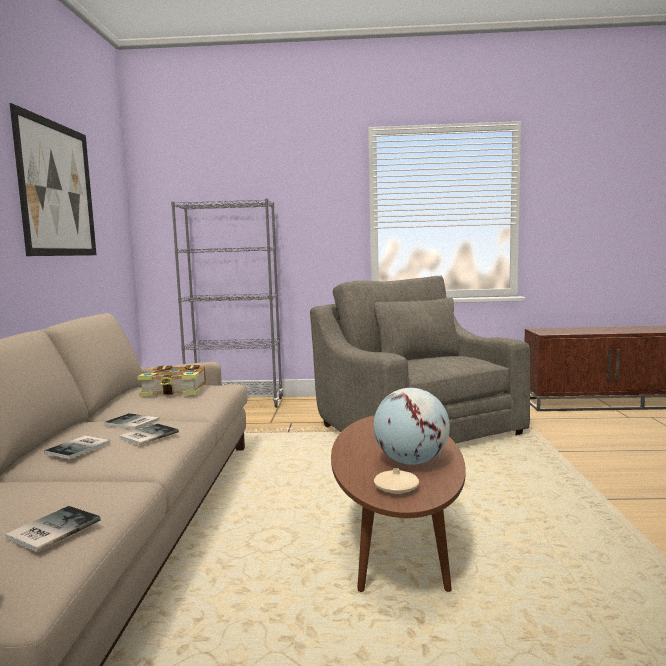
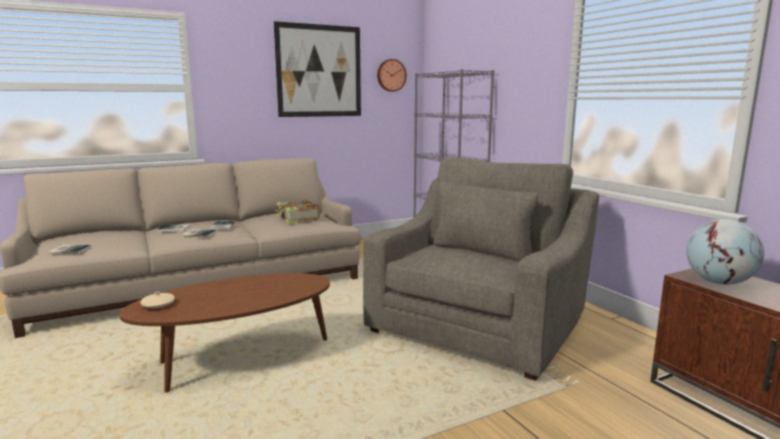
camera: 60 degrees right, 5 degrees up
(111, 203) = (391, 75): none -> wall clock
(411, 462) = (211, 301): globe -> globe (719, 282)

